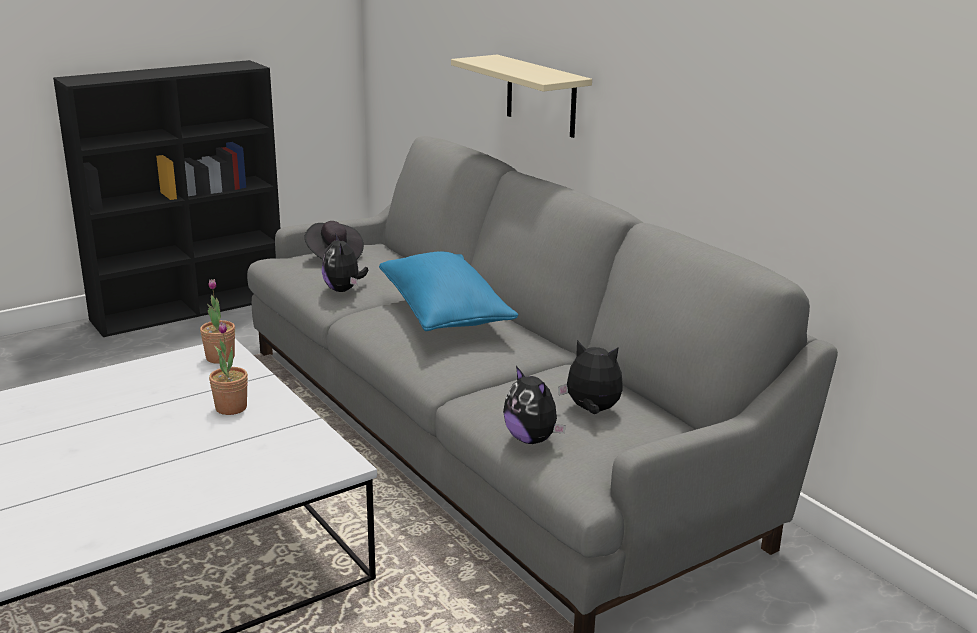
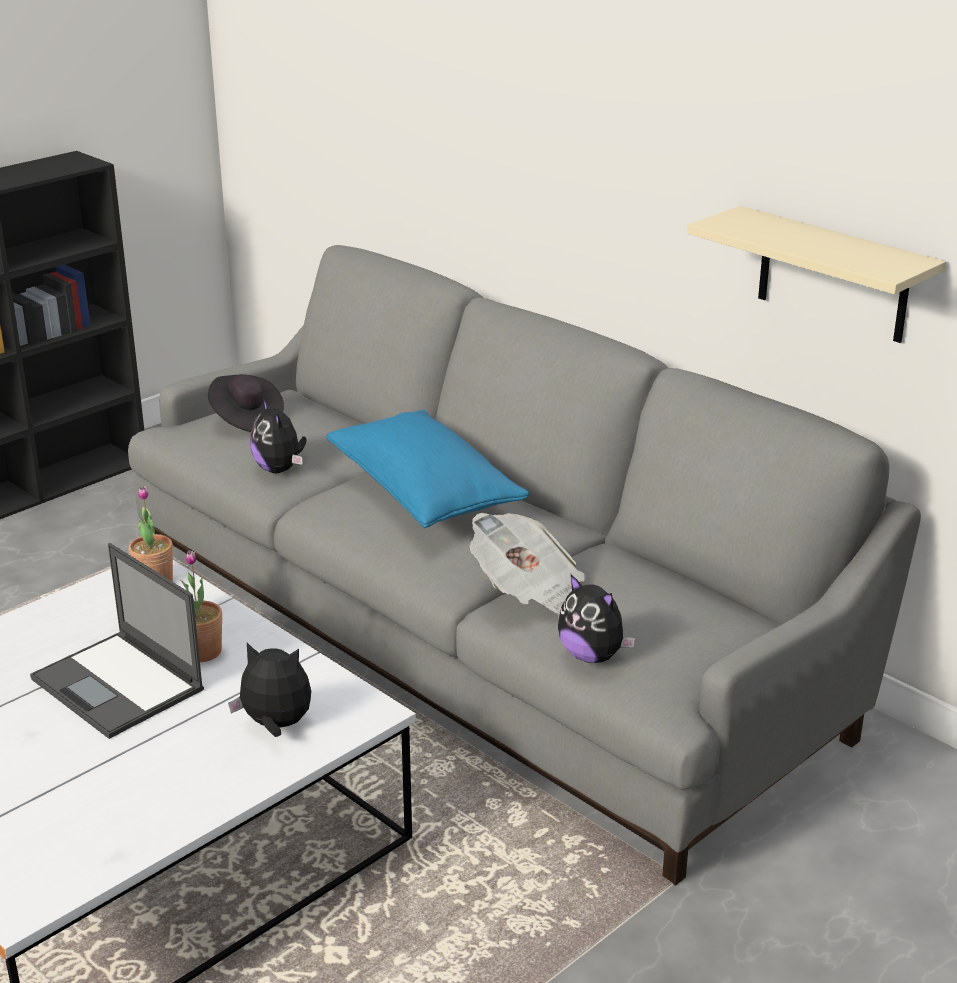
camera: 10 degrees left, 5 degrees up
(157, 424) = (119, 685): none -> laptop
(498, 387) = (529, 592): none -> newspaper
(541, 96) = (504, 198): beige shelf -> beige shelf (833, 276)
(591, 411) = (649, 611): plush toy -> plush toy (276, 725)

